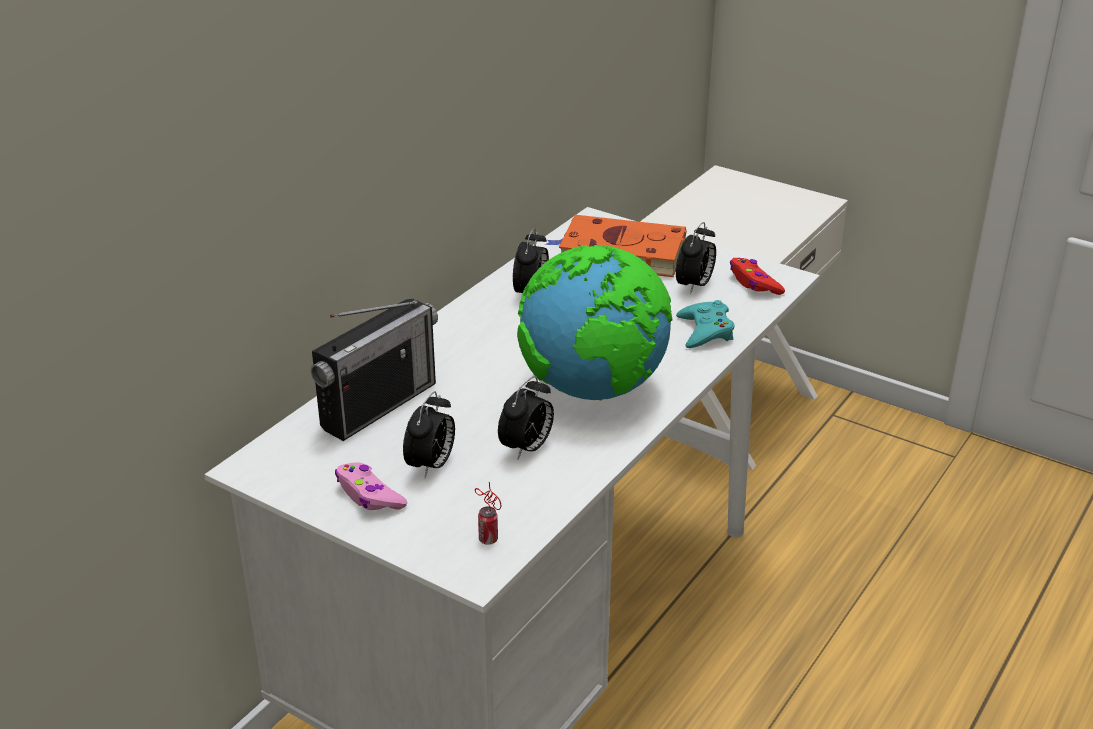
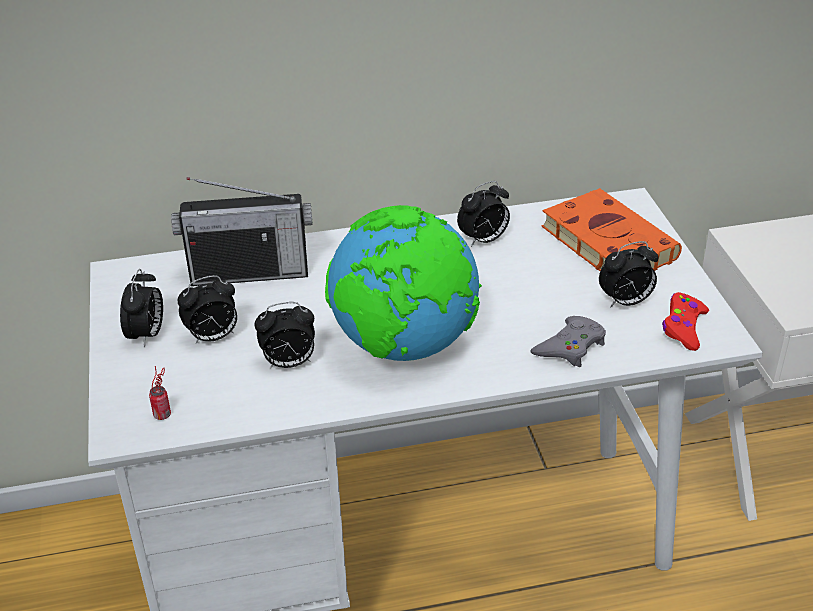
camera: 45 degrees right, 5 degrees up
(369, 495) = (147, 335): pink game controller -> alarm clock
(705, 331) = (570, 347): turquoise game controller -> grey game controller

